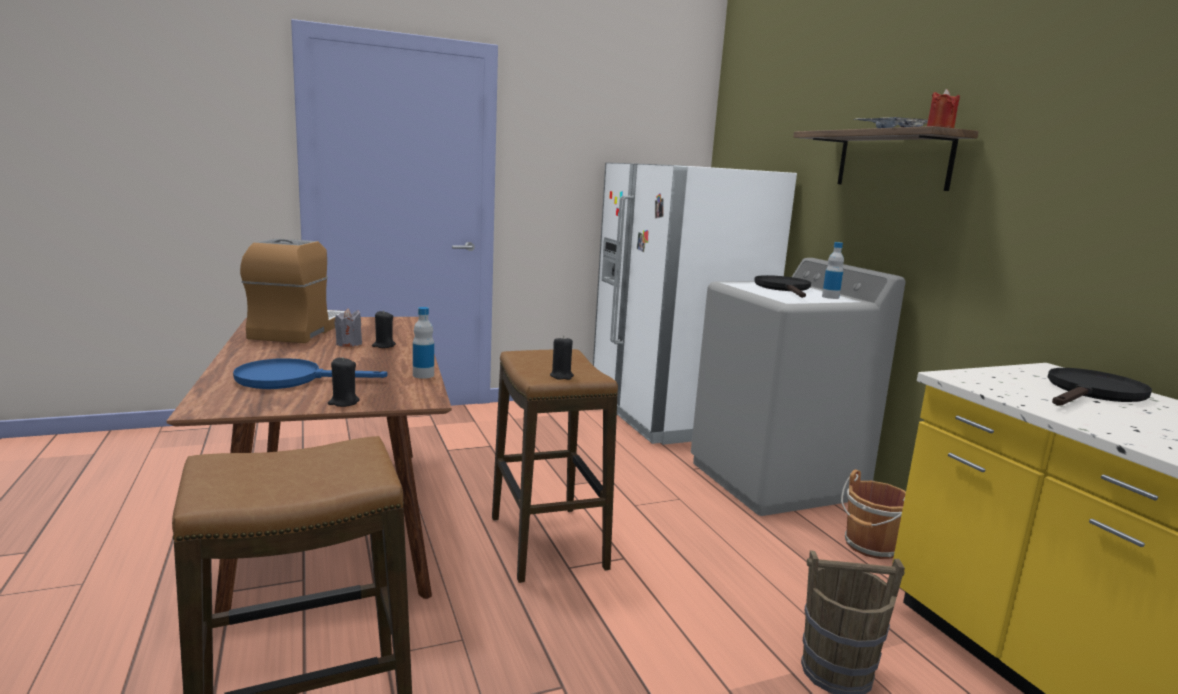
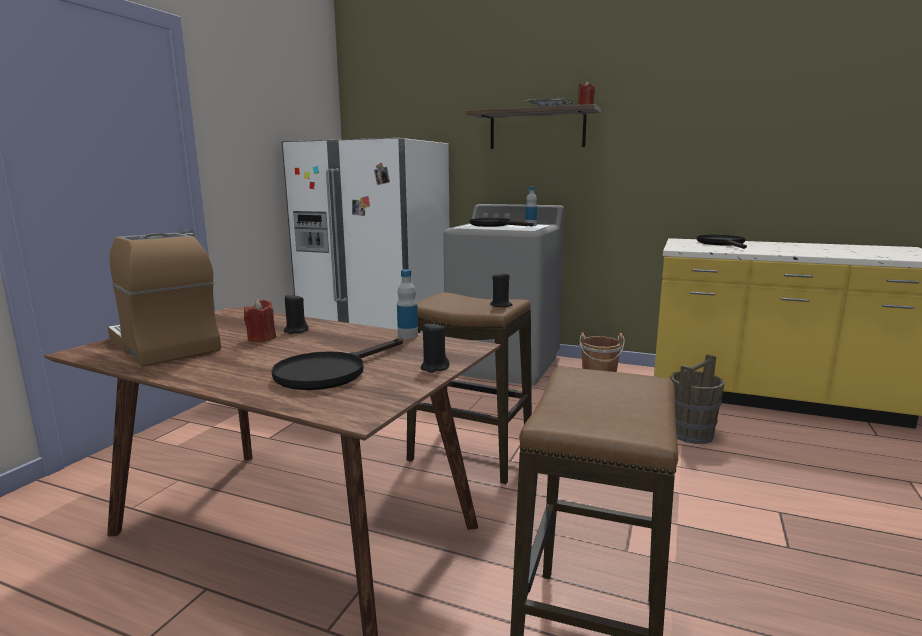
camera: 45 degrees left, 0 degrees up
(291, 379) = (330, 372): blue frying pan -> black frying pan
(349, 344) = (262, 338): grey candle -> red candle

